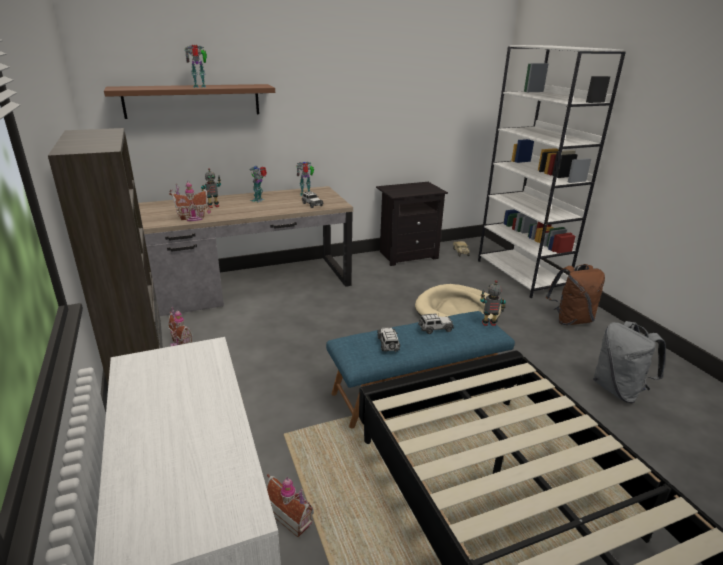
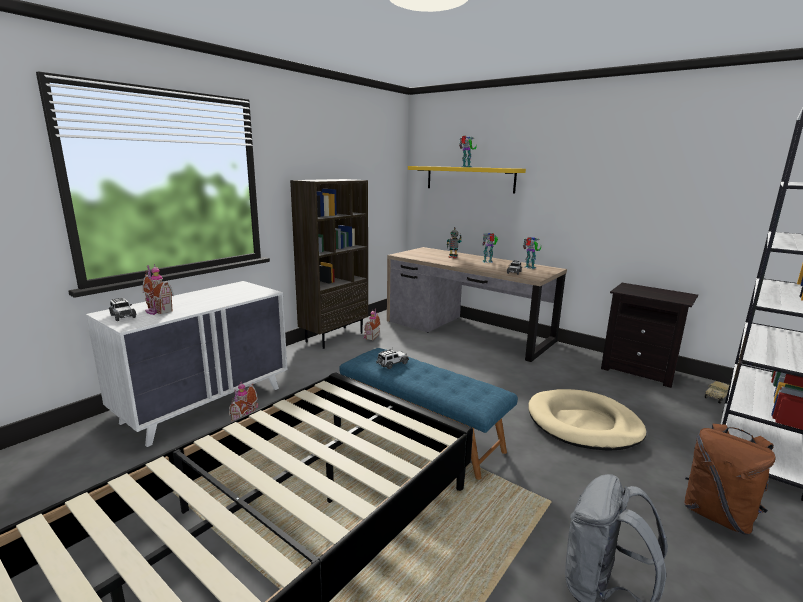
camera: 60 degrees right, 10 degrees down
(192, 101) = (469, 179): brown shelf -> yellow shelf
(193, 218) = (424, 258): toy house -> toy house (157, 310)
(435, 329) = (441, 376): toy car -> toy car (122, 316)
(489, 324) = (488, 399): toy robot -> none

